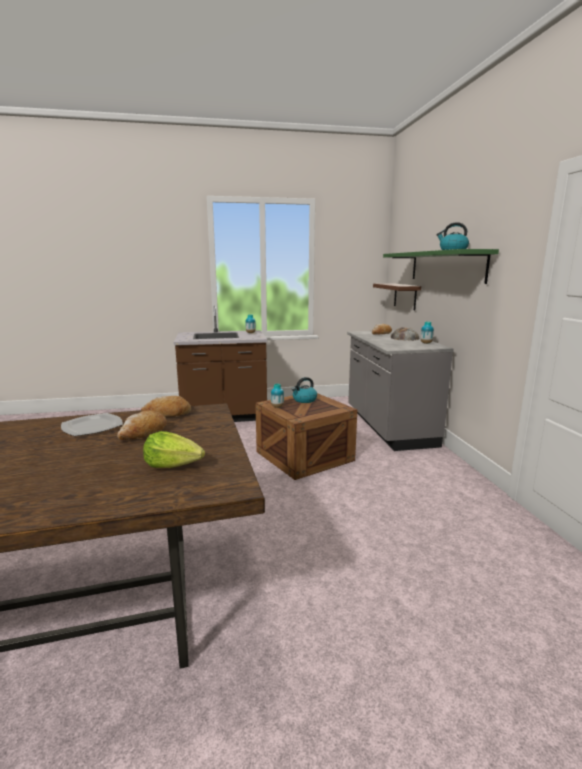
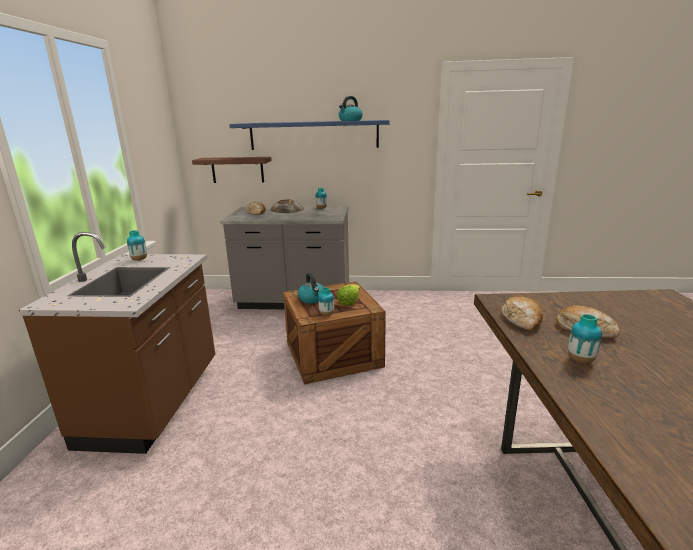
camera: 75 degrees left, 5 degrees up
(92, 427) = (580, 360): plate -> vase
(173, 465) = (648, 314): lettuce -> lettuce (349, 301)
(445, 266) = (313, 135): green shelf -> blue shelf

